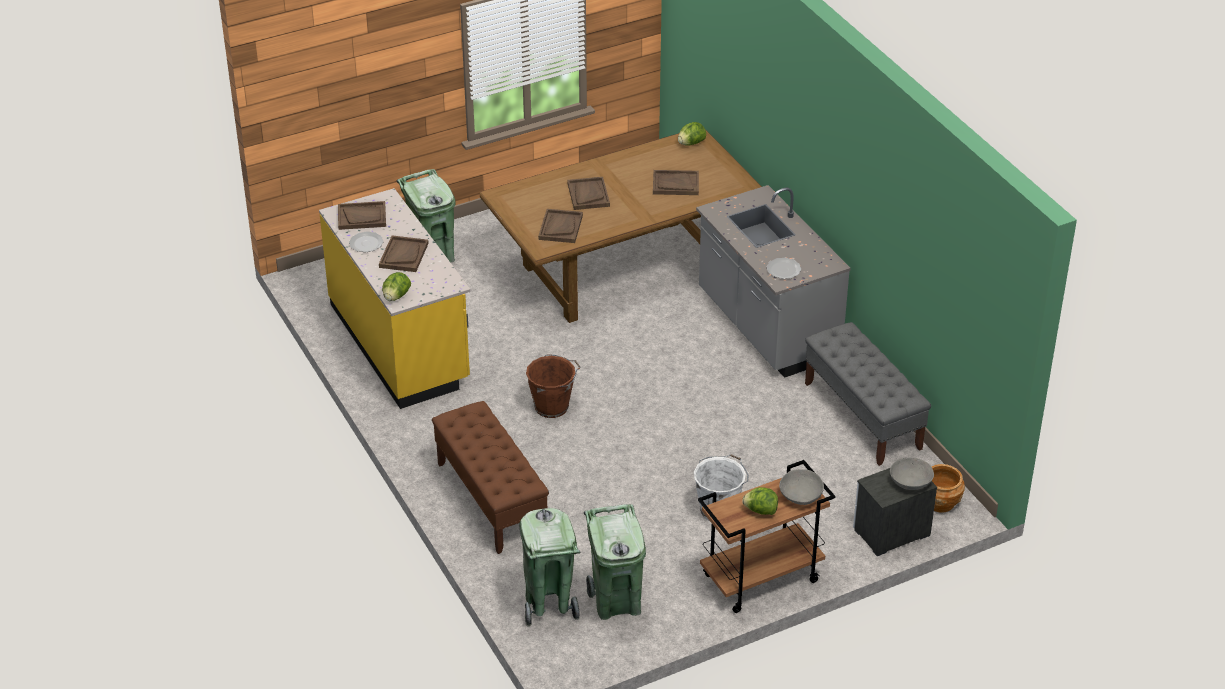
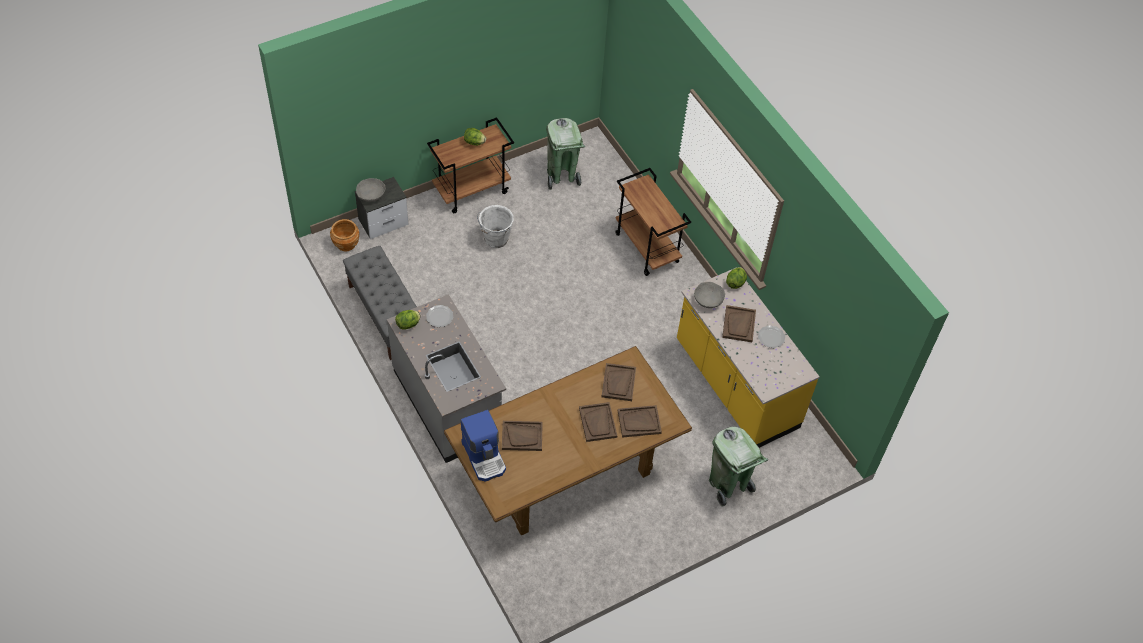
camera: 175 degrees right, 15 degrees up
(362, 217) = (781, 367): brown tray -> brown tray (639, 422)
(491, 499) = (647, 248): brown bench -> brown cart
(549, 604) = (603, 175): green trash can -> none
(553, 406) = (612, 325): brown bucket -> none
(691, 143) = (506, 492): lettuce -> lettuce (408, 324)
(717, 169) = (484, 456): none -> coffee machine
(800, 495) = (448, 153): grey bowl -> grey bowl (708, 300)

